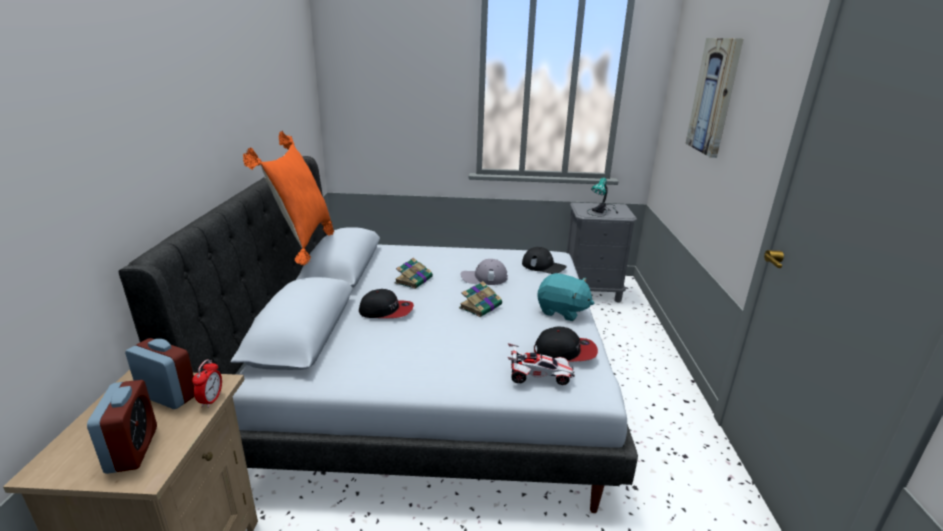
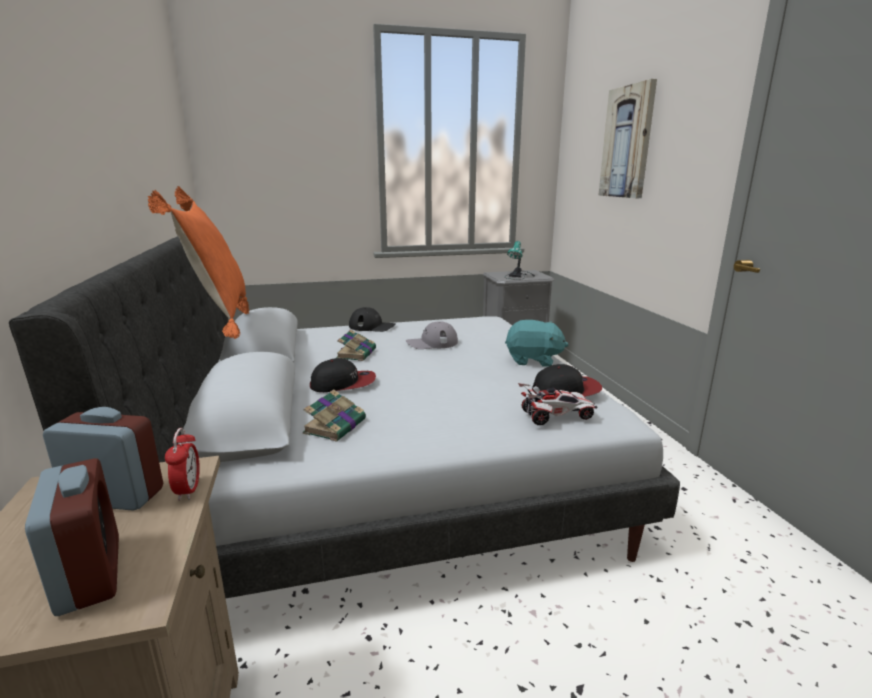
camera: 15 degrees left, 5 degrees down
(481, 306) = (448, 366): book -> book (336, 426)
(543, 266) = (486, 327): black cap -> black cap (372, 326)

